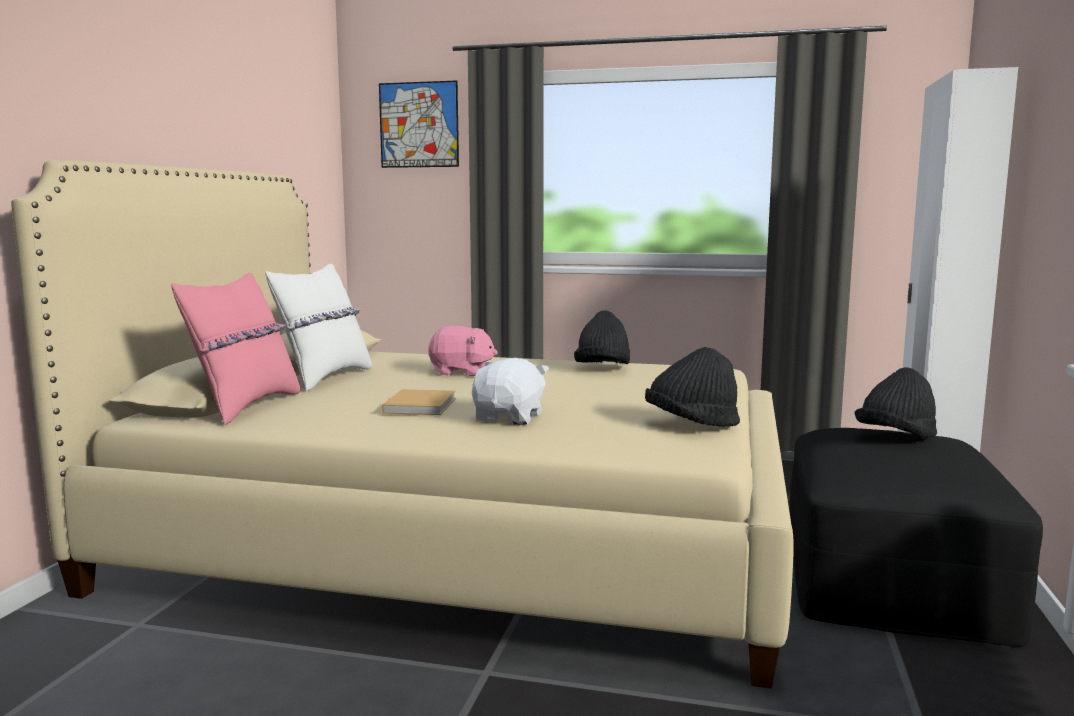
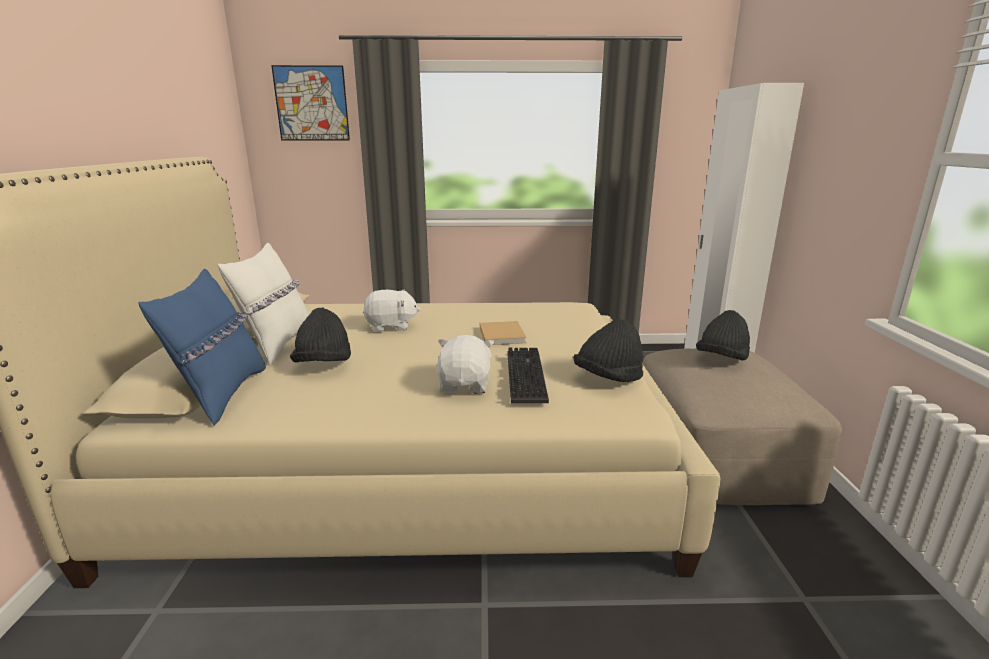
camera: 15 degrees left, 10 degrees up
(245, 407) = (222, 394): pink pillow -> blue pillow
(421, 405) = (382, 375): beige book -> beige book (501, 334)
(461, 372) = (391, 326): pink plush toy -> white plush toy
(584, 414) = (523, 376): none -> keyboard
(602, 369) = (498, 313): black hat -> black hat (324, 364)
(891, 577) = (717, 453): black ottoman -> beige ottoman

